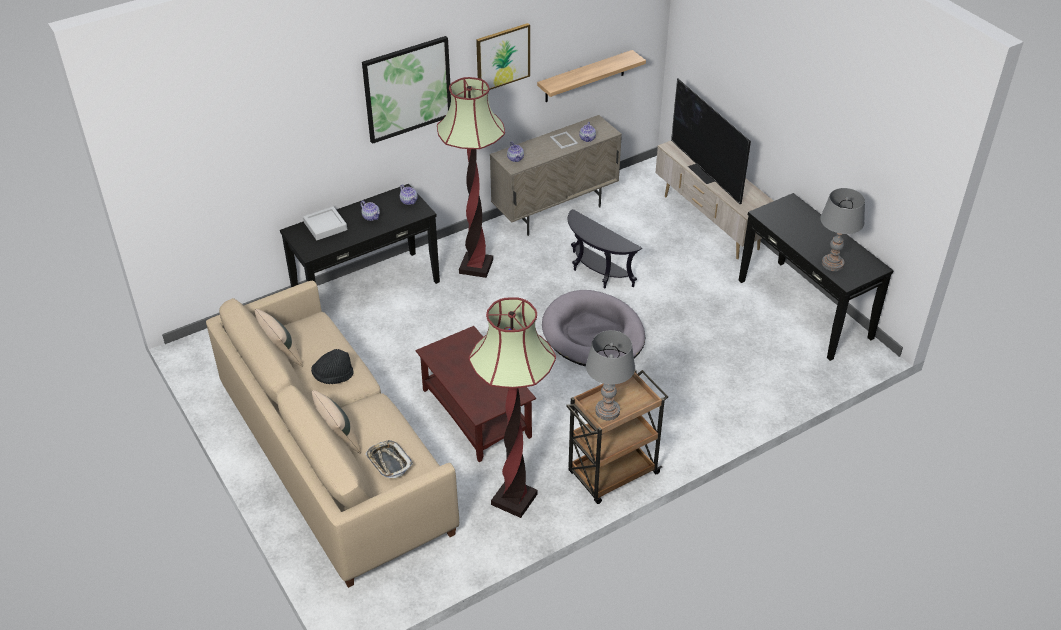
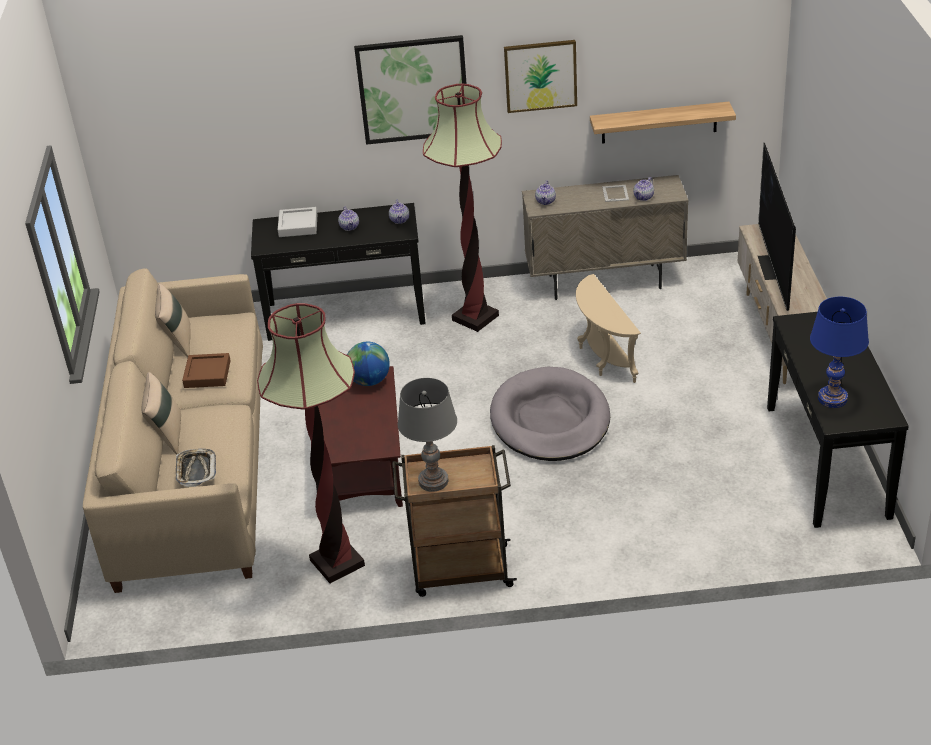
camera: 30 degrees right, 5 degrees down
(333, 376) = (207, 374): black hat -> brown tray
(464, 343) = (369, 381): none -> globe
(597, 273) = (603, 357): black side table -> beige side table
(832, 264) = (832, 398): grey table lamp -> blue table lamp

